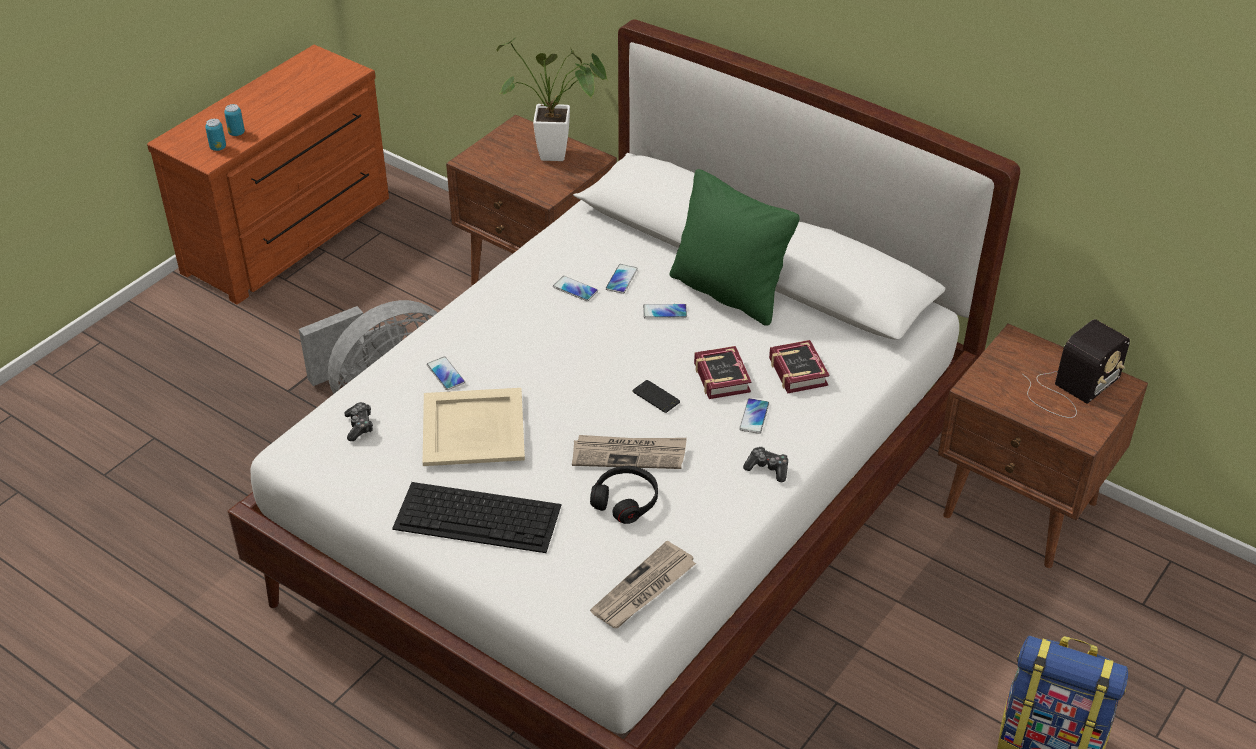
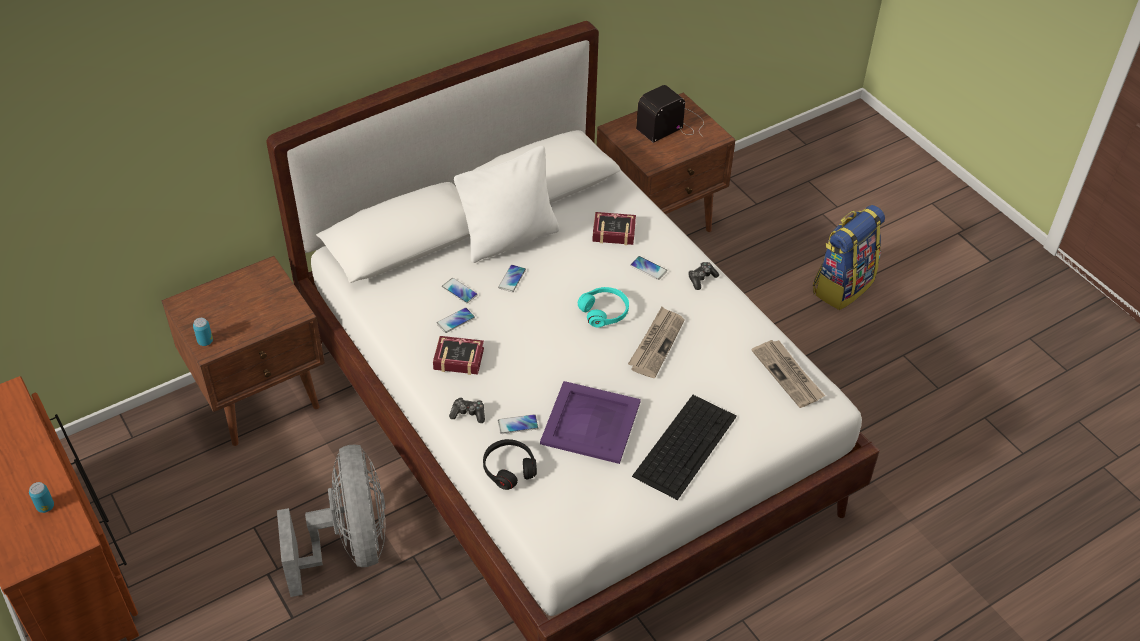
camera: 70 degrees left, 5 degrees up
(218, 147) = (60, 527): can -> can (205, 341)
(359, 426) = (554, 494): game controller -> game controller (468, 413)
(472, 427) = (589, 423): beige tray -> purple tray
(560, 155) = (245, 288): potted plant -> none
(625, 500) = (701, 359): black headphones -> black headphones (509, 468)
(656, 397) = (604, 311): phone -> turquoise headphones
(722, 375) = (598, 270): book -> book (457, 357)
(728, 292) = (509, 238): green pillow -> white pillow
(1070, 388) = (672, 125): radio -> radio turned 105 degrees counterclockwise

